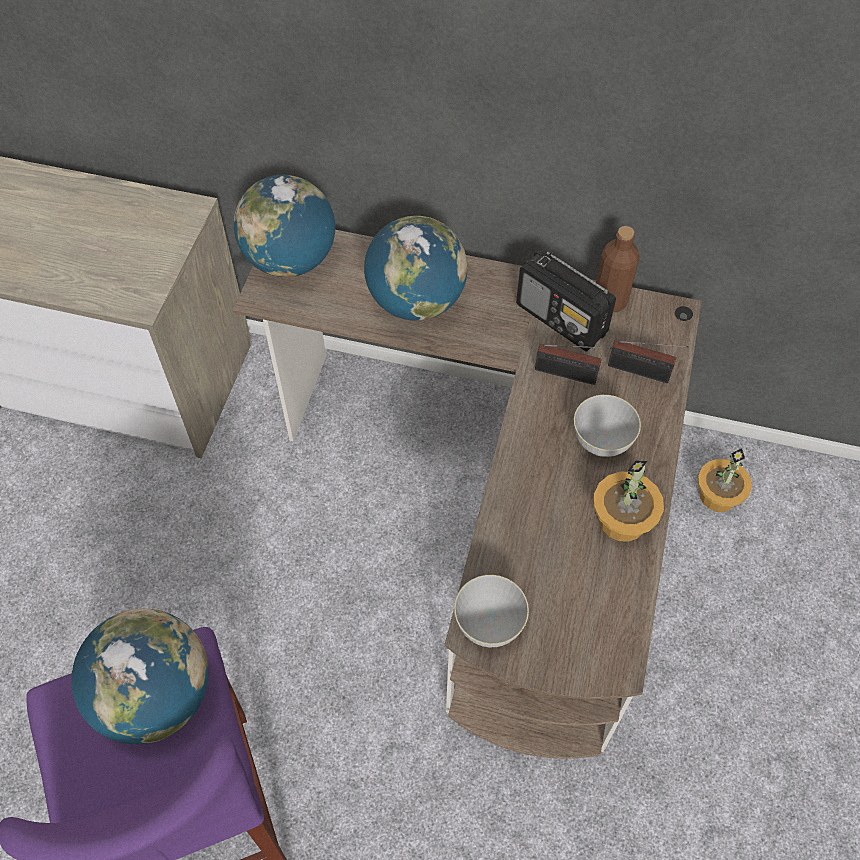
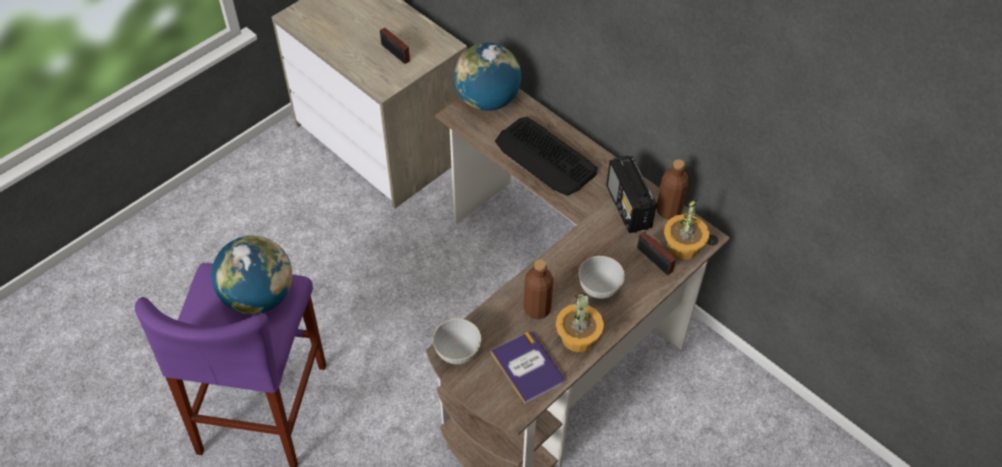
camera: 30 degrees right, 5 degrees down
(416, 301) = (545, 157): globe -> keyboard
(546, 508) = (537, 309): none -> brown bottle
(569, 375) = (608, 242): radio -> radio (396, 54)
(591, 594) = (528, 367): none -> book
(718, 495) = (713, 393): potted plant -> potted plant (683, 247)

